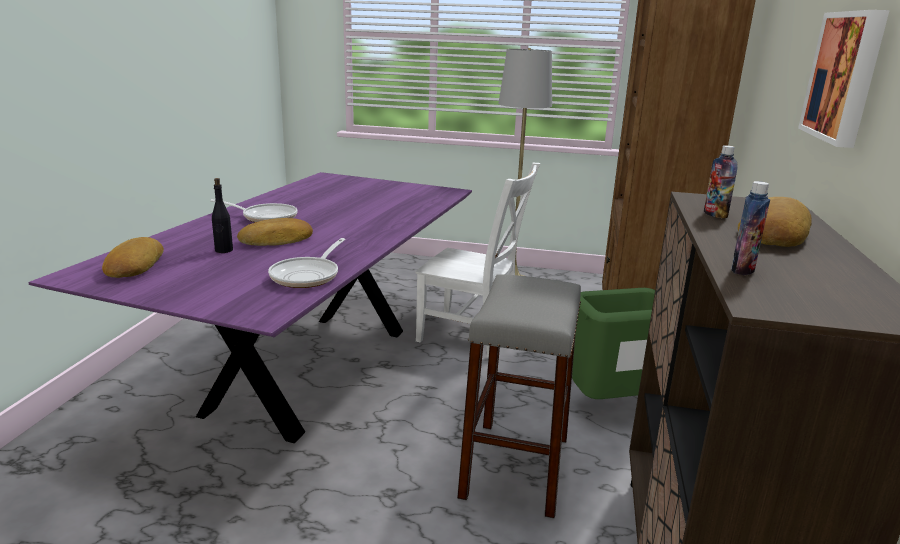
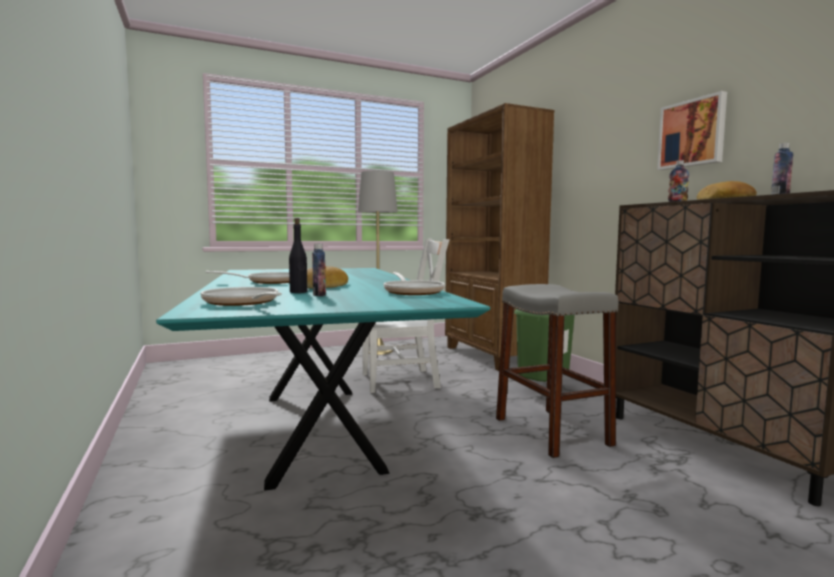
camera: 35 degrees left, 15 degrees down
(133, 265) = (243, 303): bread -> frying pan
(219, 262) = (319, 295): none -> bottle
(311, 369) = (317, 428): purple dining table -> turquoise dining table

